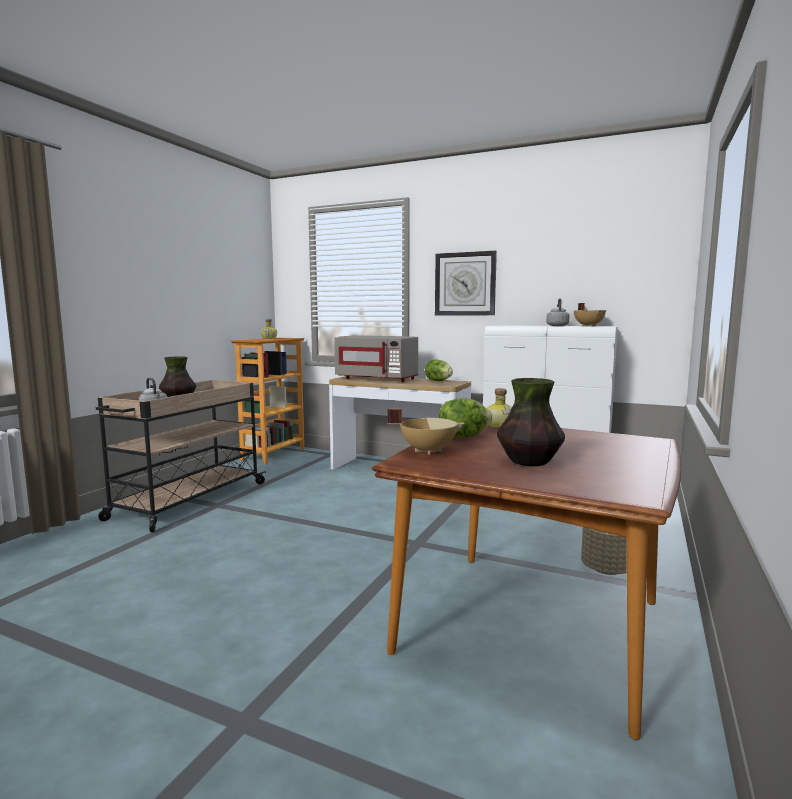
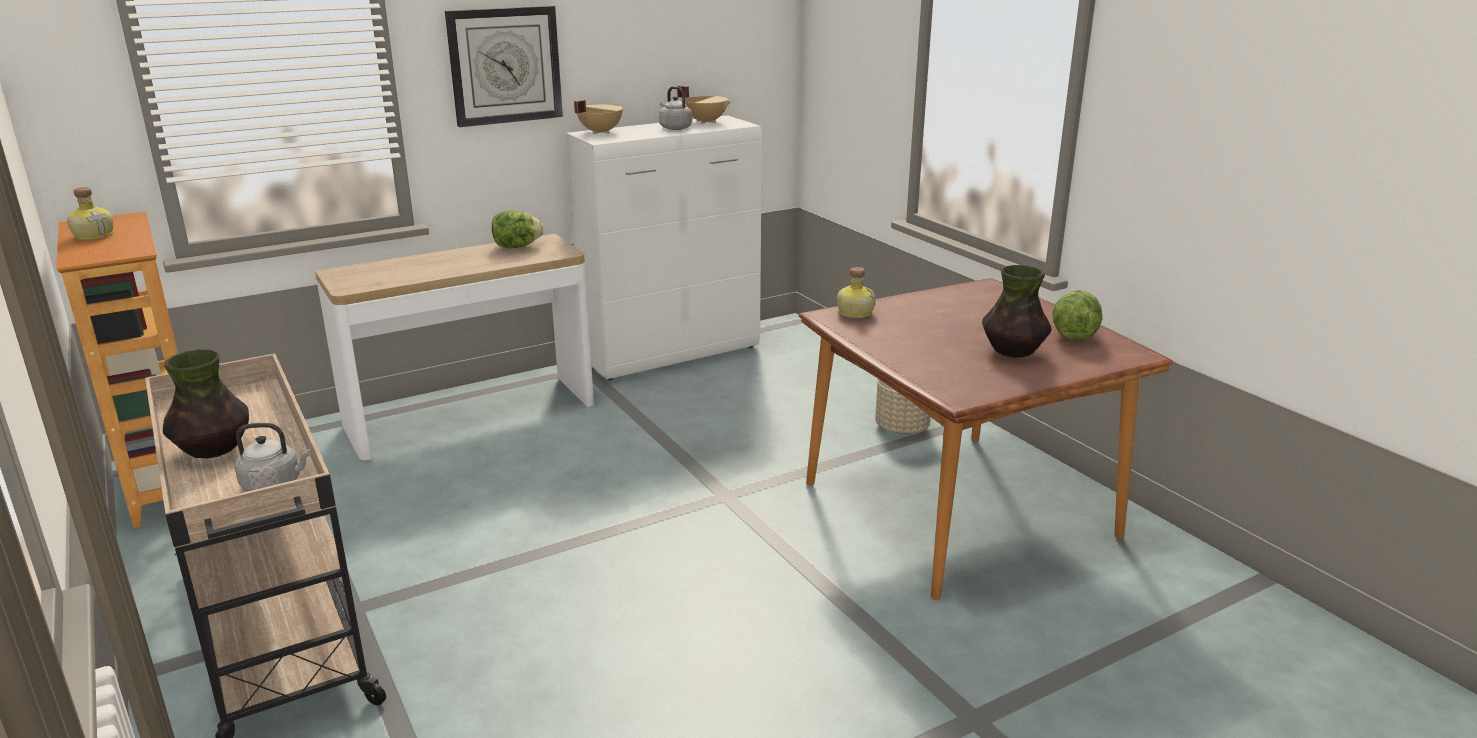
camera: 55 degrees left, 15 degrees up
(377, 379) = (410, 269): grey microwave -> none
(427, 451) = (926, 375): beige cooking pot -> beige cooking pot (599, 132)
(464, 437) = (885, 342): lettuce -> lettuce (1074, 335)

